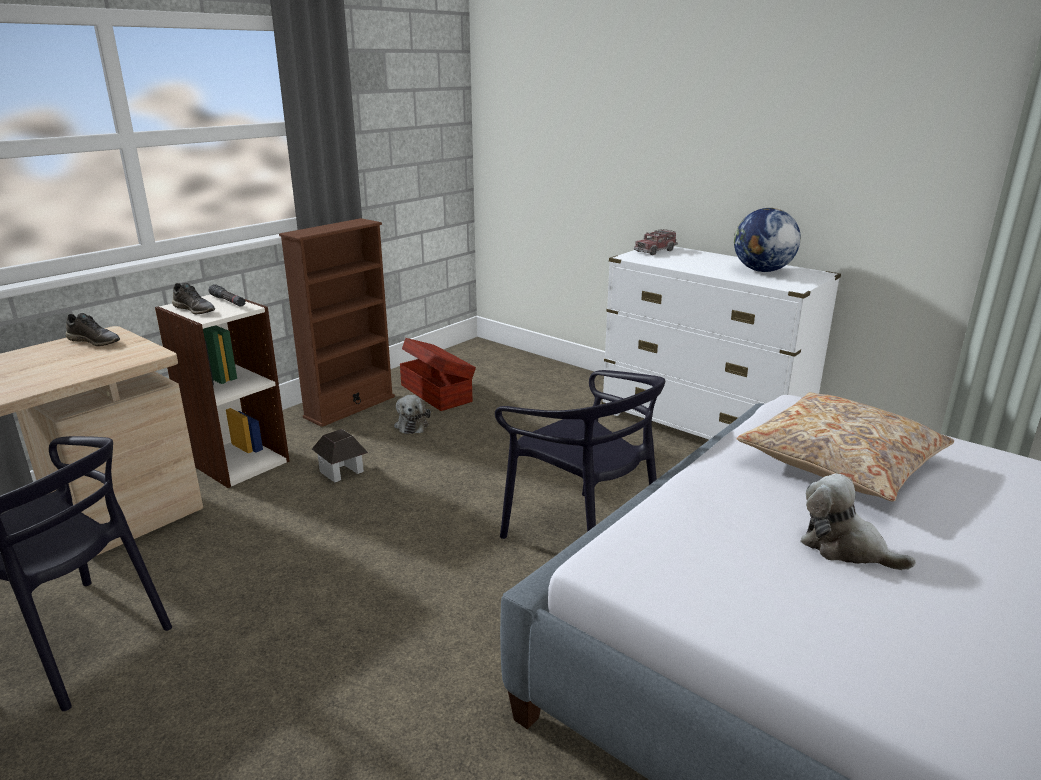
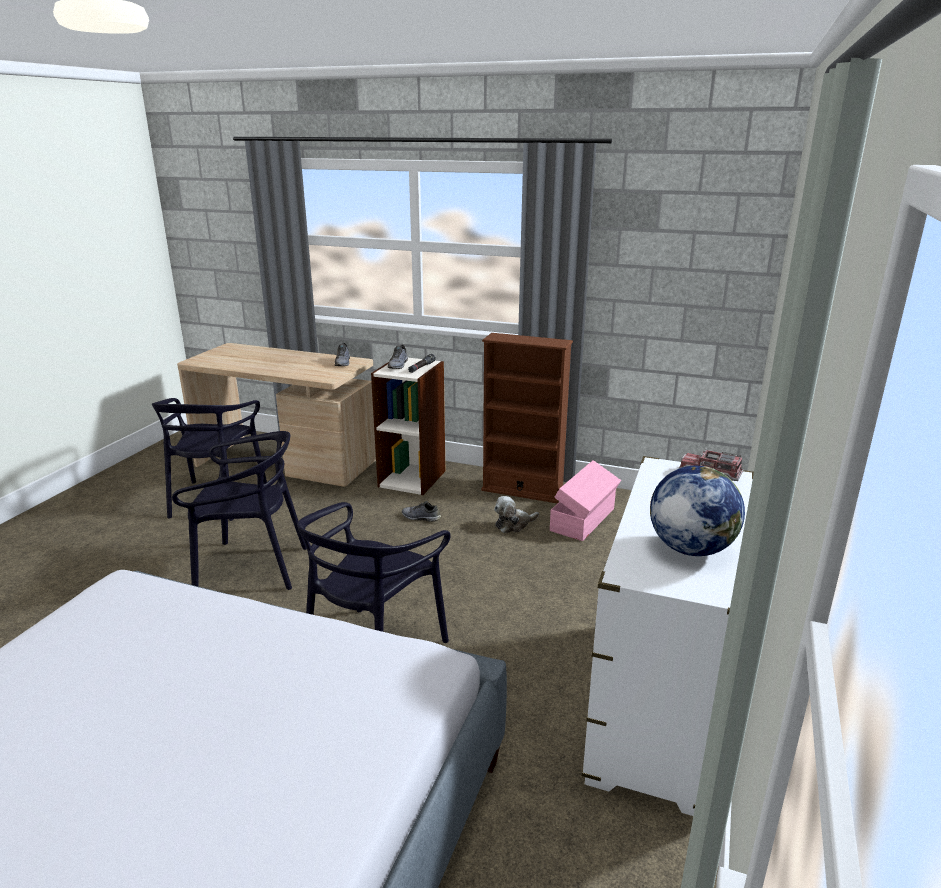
camera: 70 degrees right, 0 degrees up
(339, 614) = (251, 568): none -> black chair
(341, 471) = (420, 518): toy house -> grey shoe
(436, 393) = (584, 519): brown storage box -> pink storage box
(841, 462) = (283, 692): beige pillow -> none
(845, 547) = (123, 693): plush toy -> none

